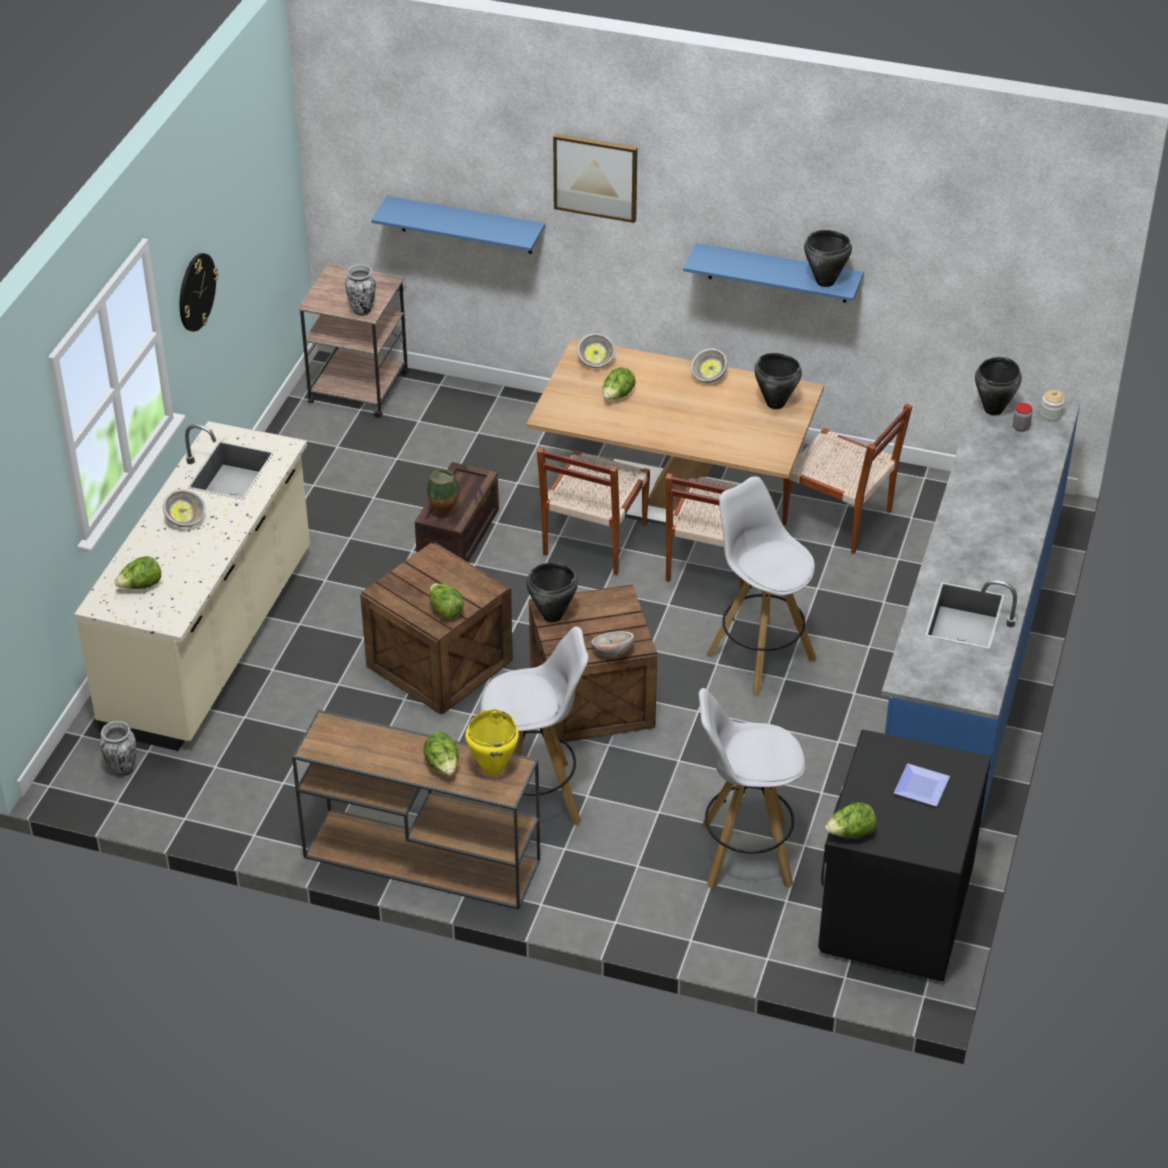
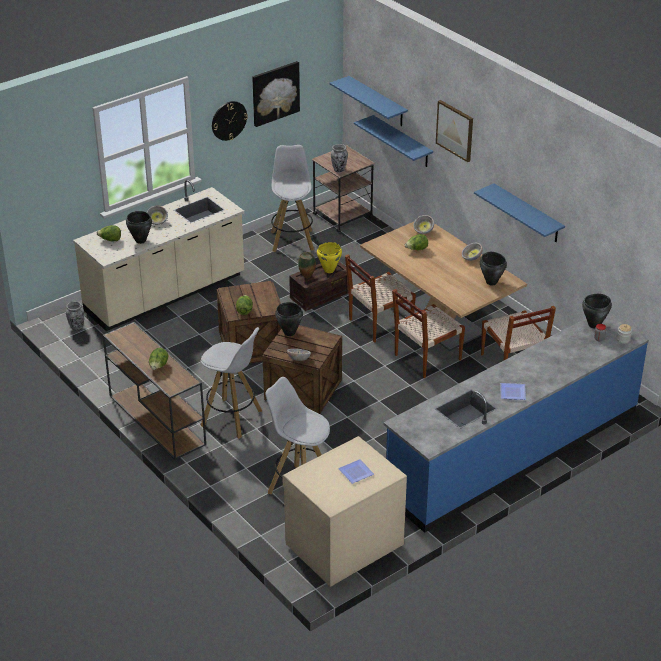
camera: 35 degrees right, 5 degrees down
(237, 215) = (275, 93): none -> picture
(396, 170) = (377, 101): none -> blue shelf
(492, 768) = (178, 377): yellow cooking pot -> yellow cooking pot (329, 270)
(759, 656) = (403, 406): white stool -> white stool (292, 240)
(825, 282) = (538, 223): black cooking pot -> black cooking pot (140, 241)
(850, 834) = (298, 476): lettuce -> none
(893, 911) = (342, 545): black washing machine -> beige washing machine
(998, 562) = (512, 393): none -> plate

